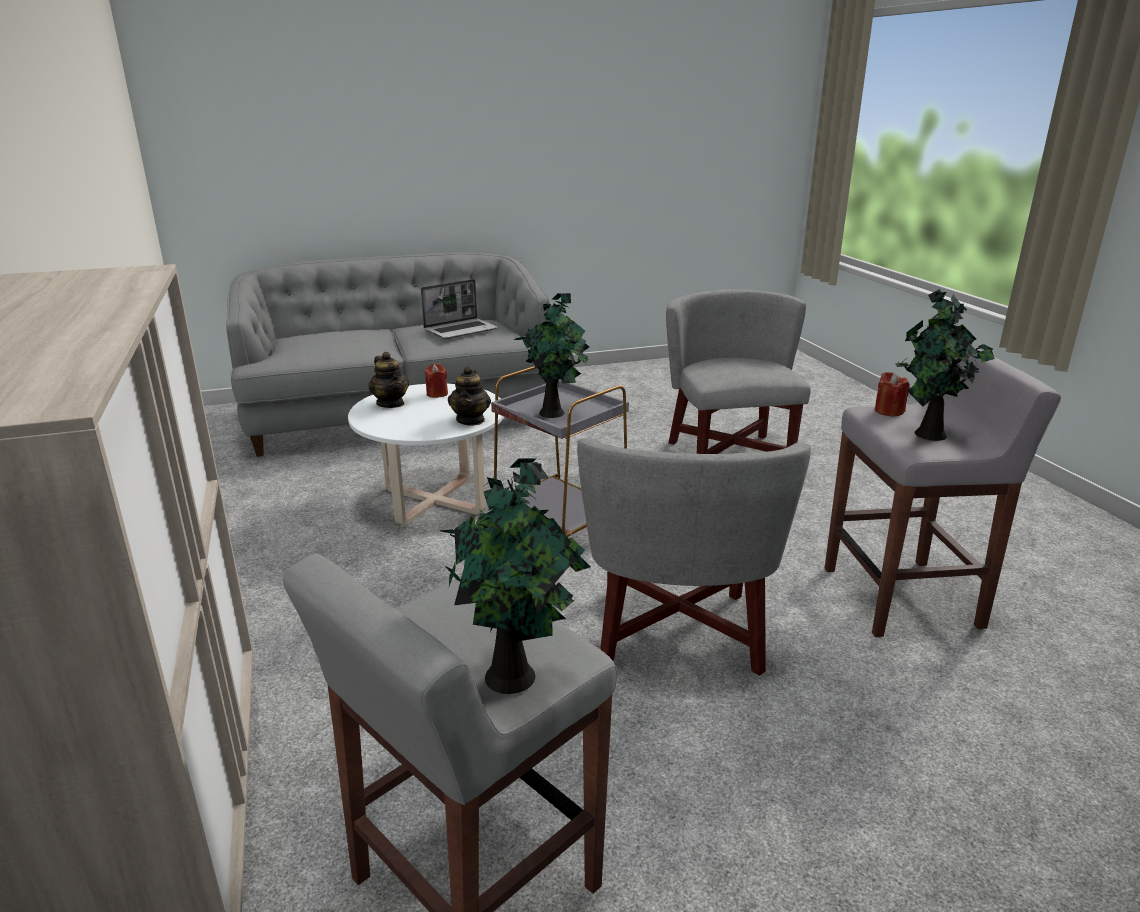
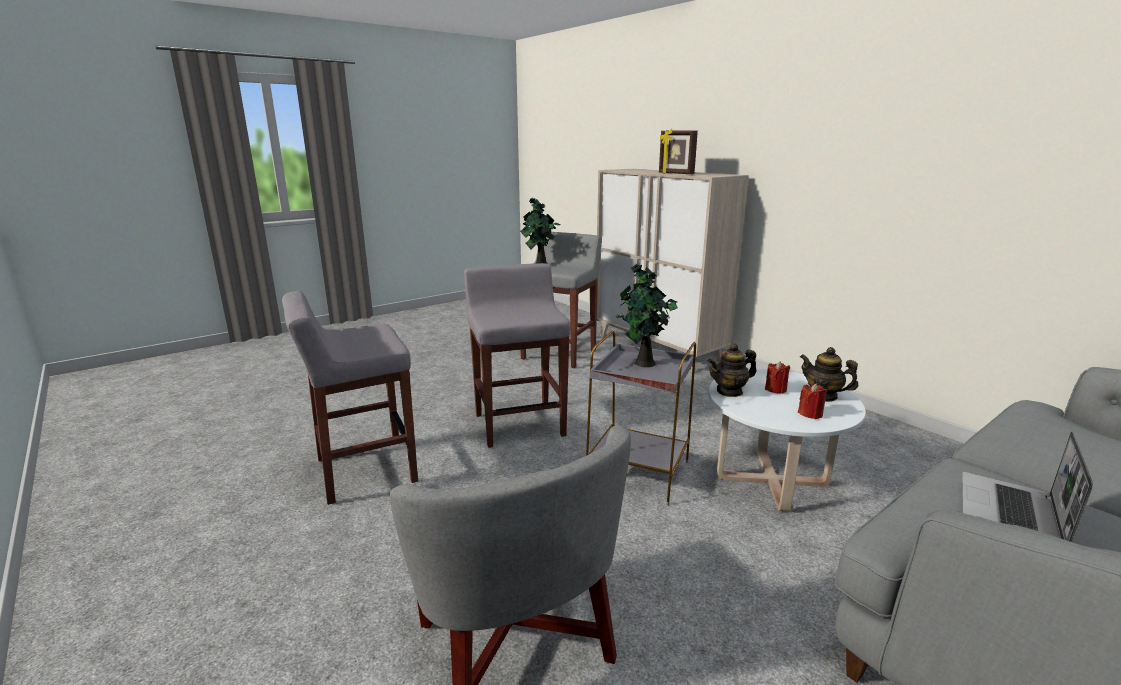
camera: 160 degrees right, 5 degrees down
(116, 299) = (675, 174): none -> picture frame
(471, 420) = (729, 391): teapot -> teapot turned 90 degrees counterclockwise
(677, 632) = (519, 424): grey armchair -> grey stool
(889, 411) = (375, 348): red candle -> red candle (775, 389)
(928, 435) = (360, 335): potted plant -> none

